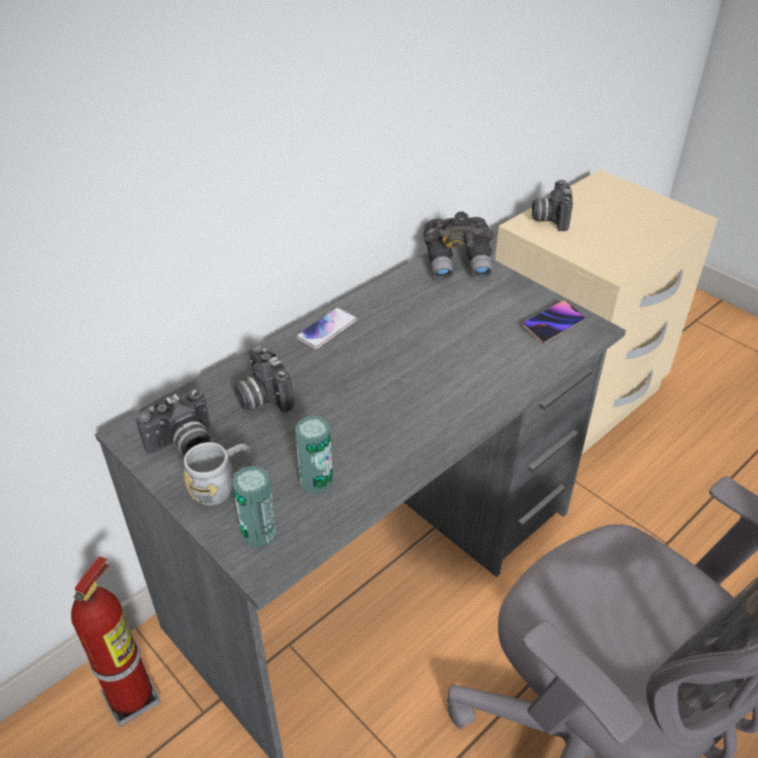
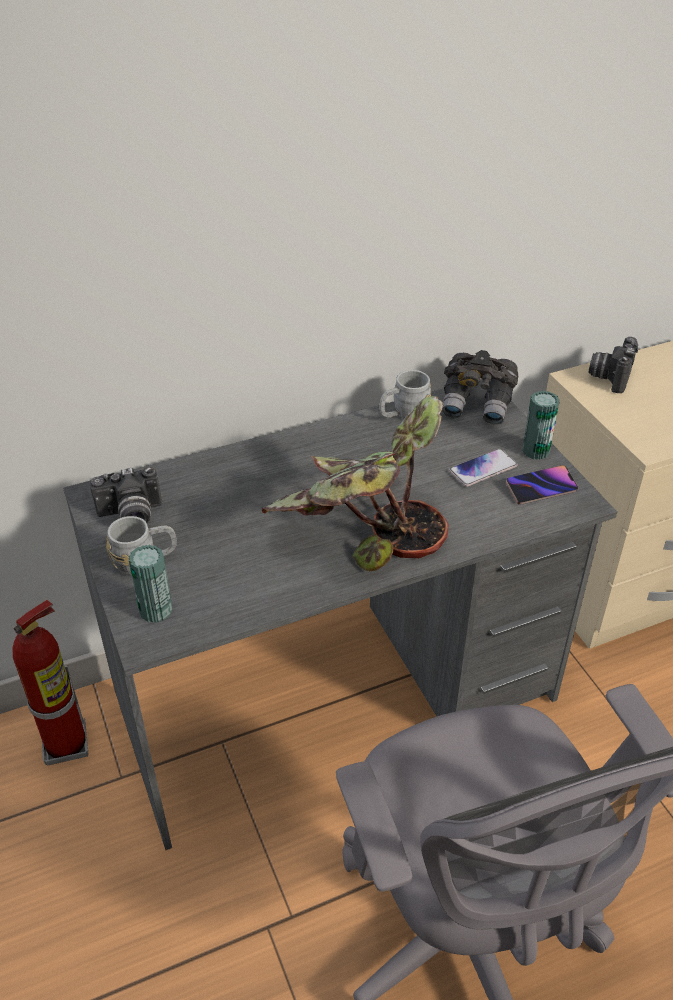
camera: 20 degrees right, 0 degrees up
(261, 398) = (218, 491): camera -> none
(316, 481) = (228, 579): can -> can (535, 451)
(327, 329) = (312, 441): phone -> phone (483, 469)
(398, 287) = (403, 415): none -> grey mug
(416, 401) = (359, 530): none -> potted plant

